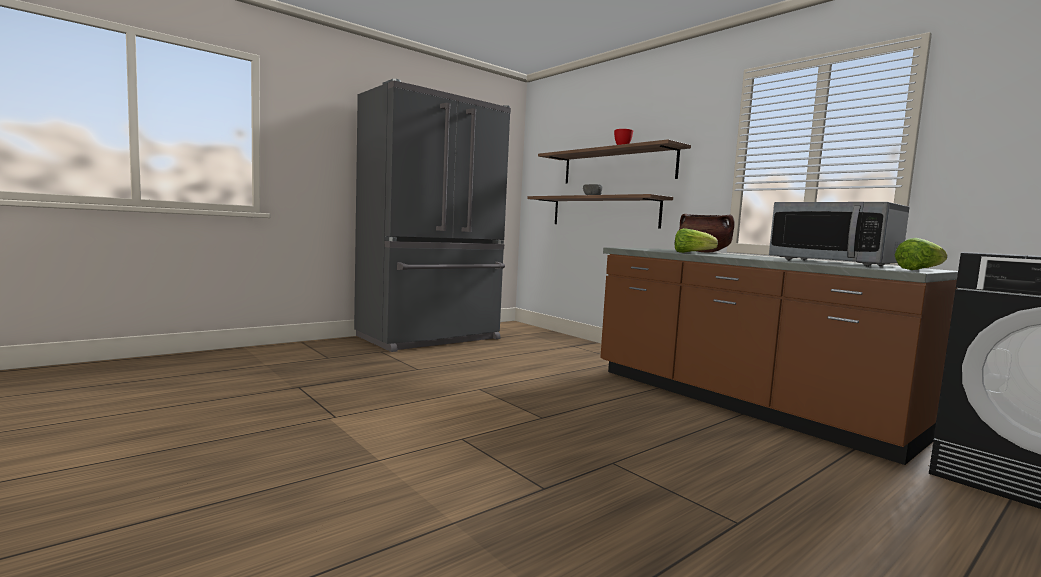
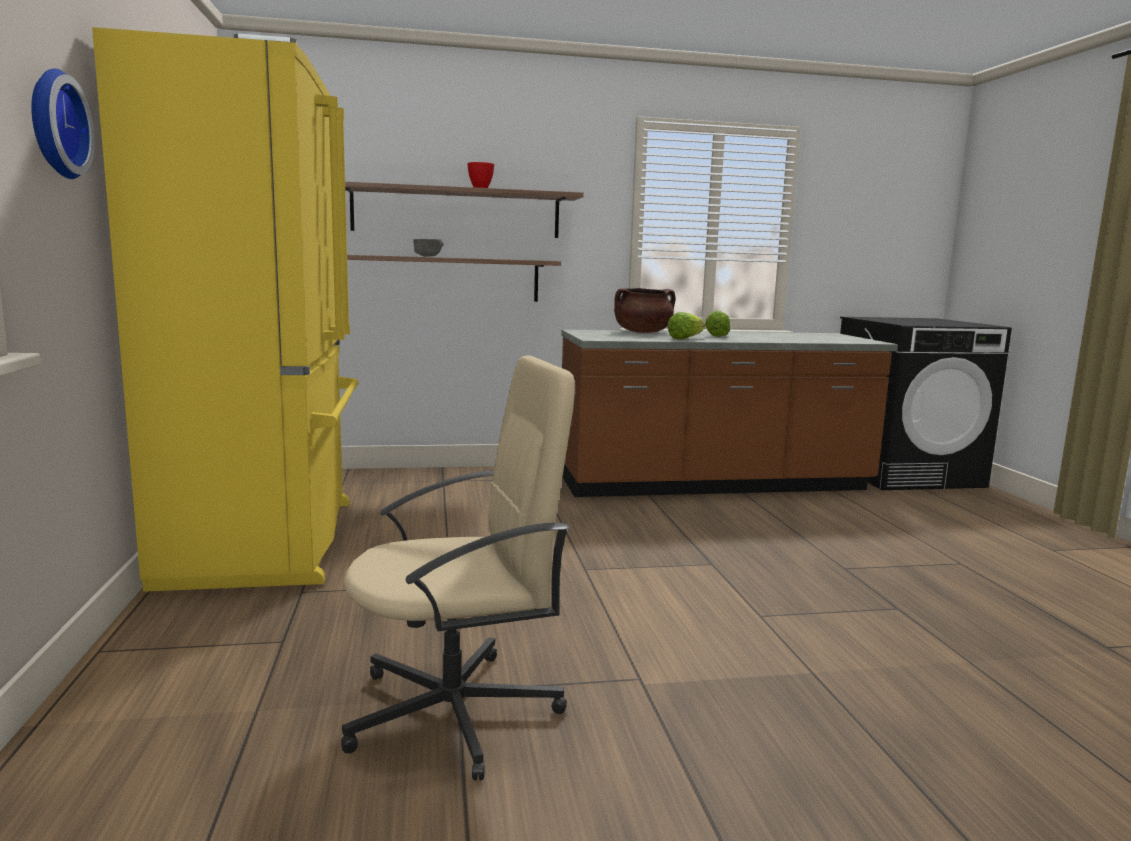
camera: 60 degrees left, 5 degrees up
(277, 390) = (456, 712): none -> beige office chair
(317, 133) = (53, 124): none -> wall clock
(431, 338) = (268, 541): grey fridge -> yellow fridge
(833, 263) = (793, 337): microwave -> none
(919, 270) = (860, 339): lettuce -> lettuce (717, 336)

